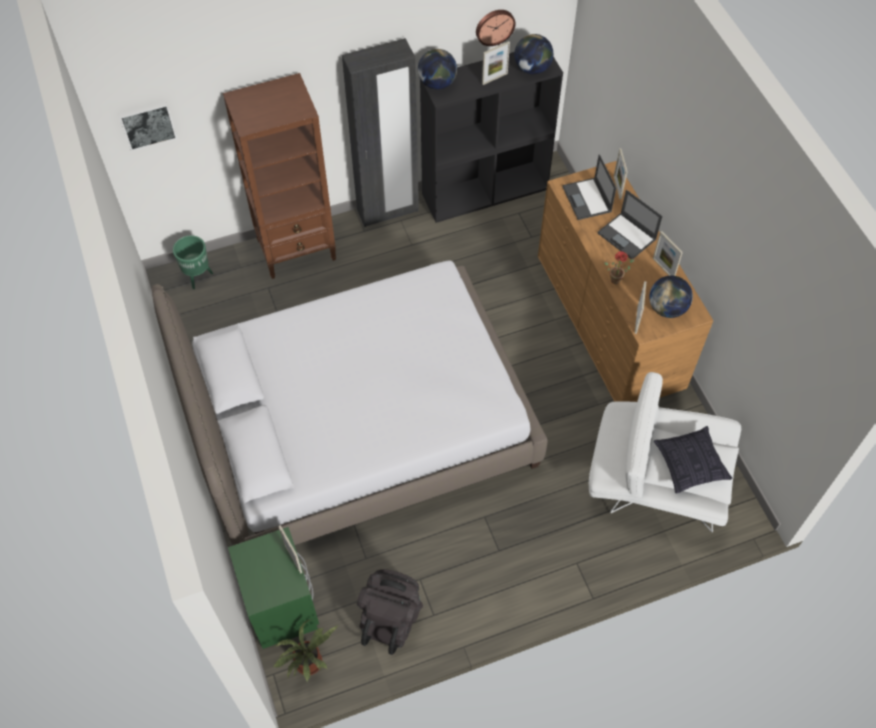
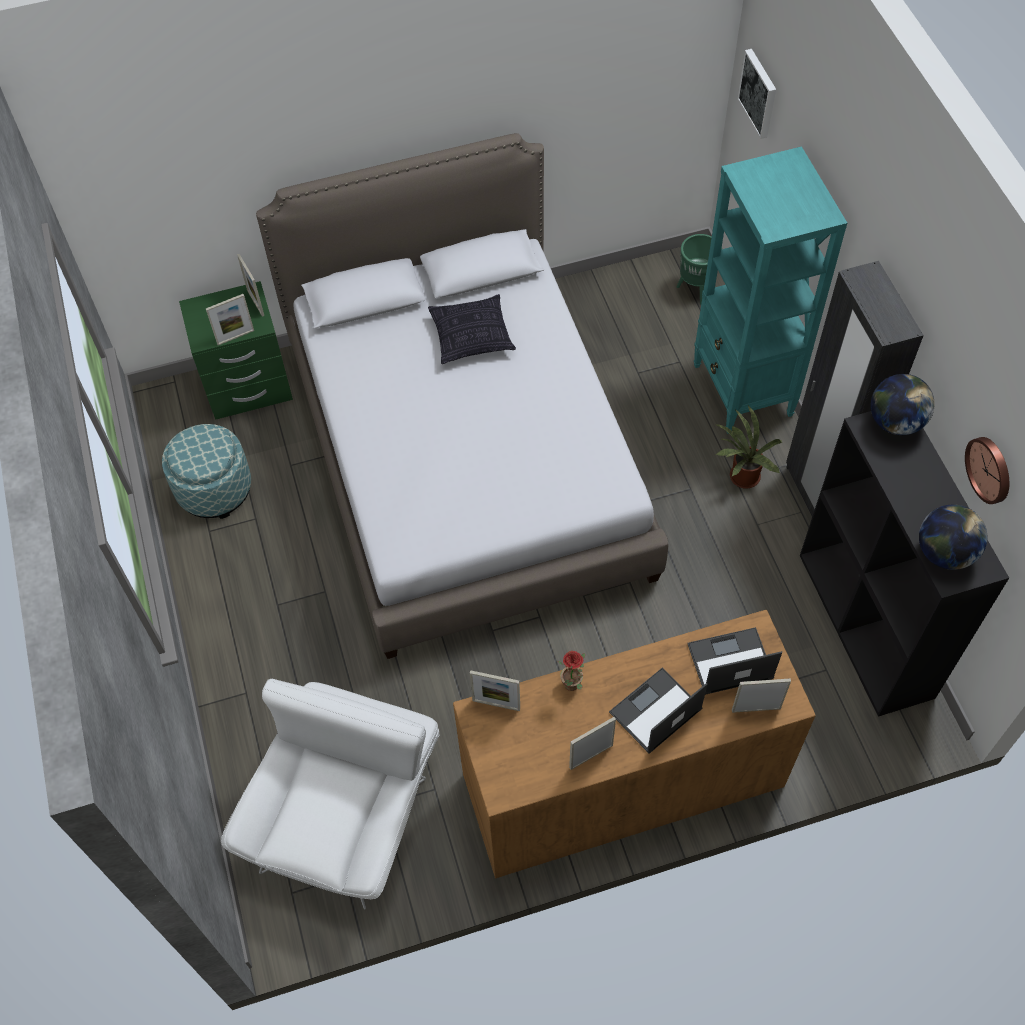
camera: 95 degrees right, 0 degrees up
(297, 250) = (742, 391): brown bookcase -> turquoise bookcase
(310, 665) = (176, 413): potted plant -> potted plant (741, 478)
(391, 617) = (214, 489): black backpack -> ottoman
(494, 78) = (914, 498): picture frame -> picture frame (255, 303)
(667, 308) = (515, 751): globe -> none
(690, 464) = (317, 808): pillow -> pillow (472, 337)

